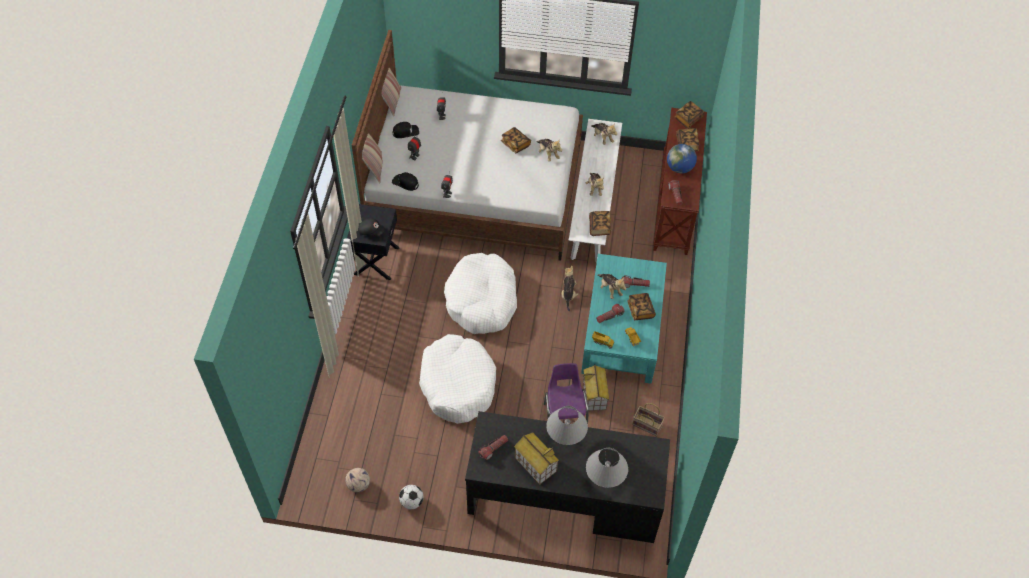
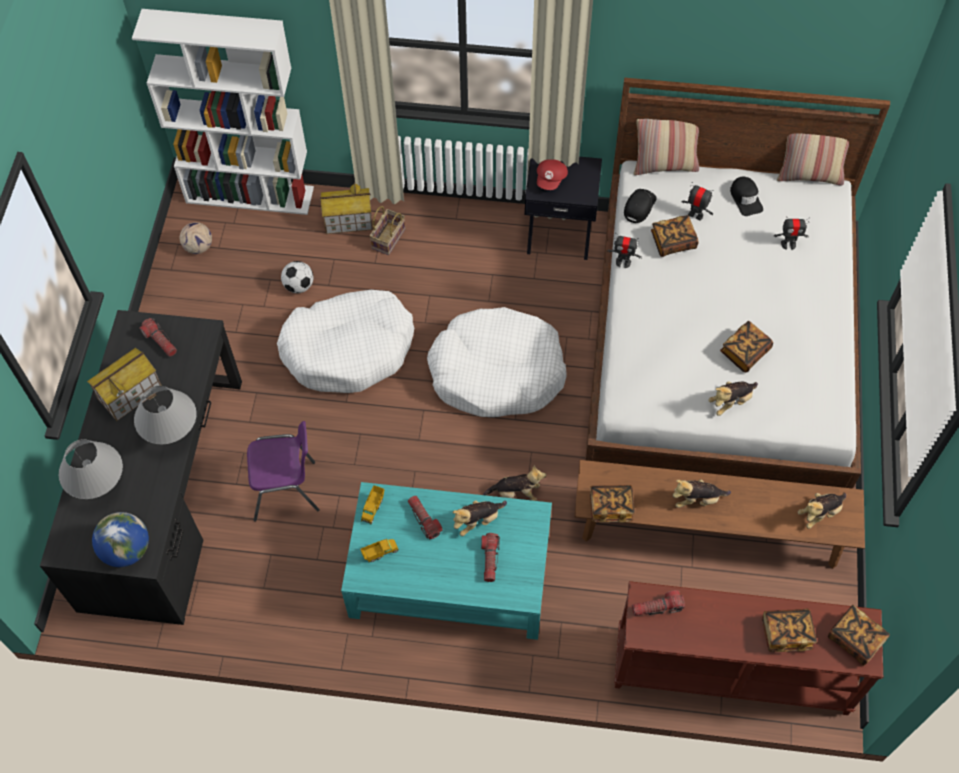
camera: 90 degrees right, 5 degrees up
(313, 451) = (250, 194): none -> white bookcase
(371, 231) = (551, 179): black cap -> red cap
(411, 501) = (169, 307): football -> football (299, 286)
(593, 204) = (709, 531): white bench -> brown bench
(594, 395) = (327, 533): toy house -> toy house (348, 221)
(640, 310) = (437, 567): book -> book (673, 242)
(648, 425) = (273, 610): basket -> basket (388, 239)
(679, 168) = (724, 617): globe -> globe (127, 550)

